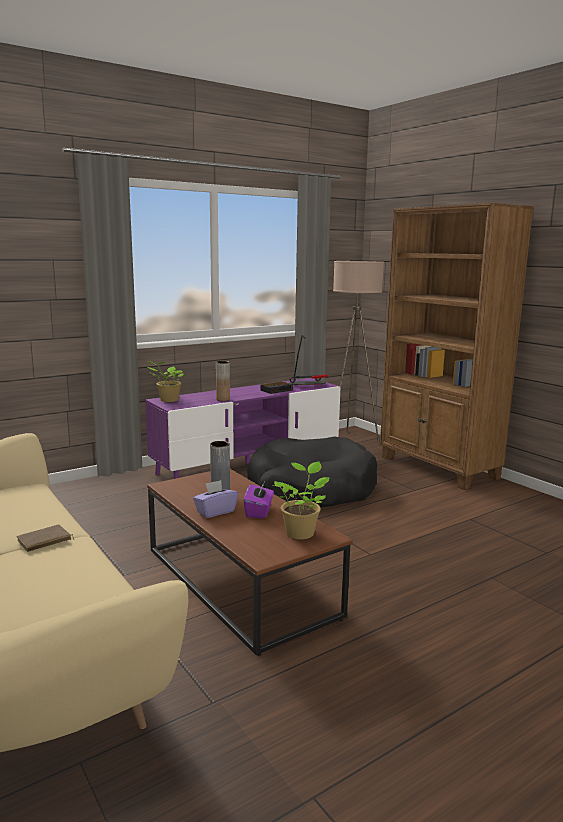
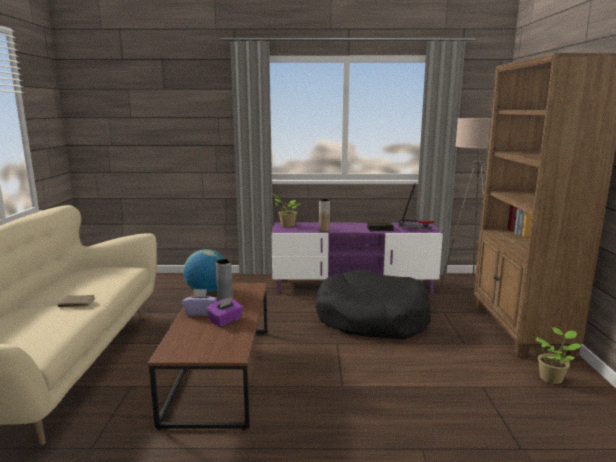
camera: 35 degrees right, 0 degrees up
(178, 490) = (207, 291): none -> globe
(301, 532) = (223, 344): potted plant -> potted plant (552, 378)

